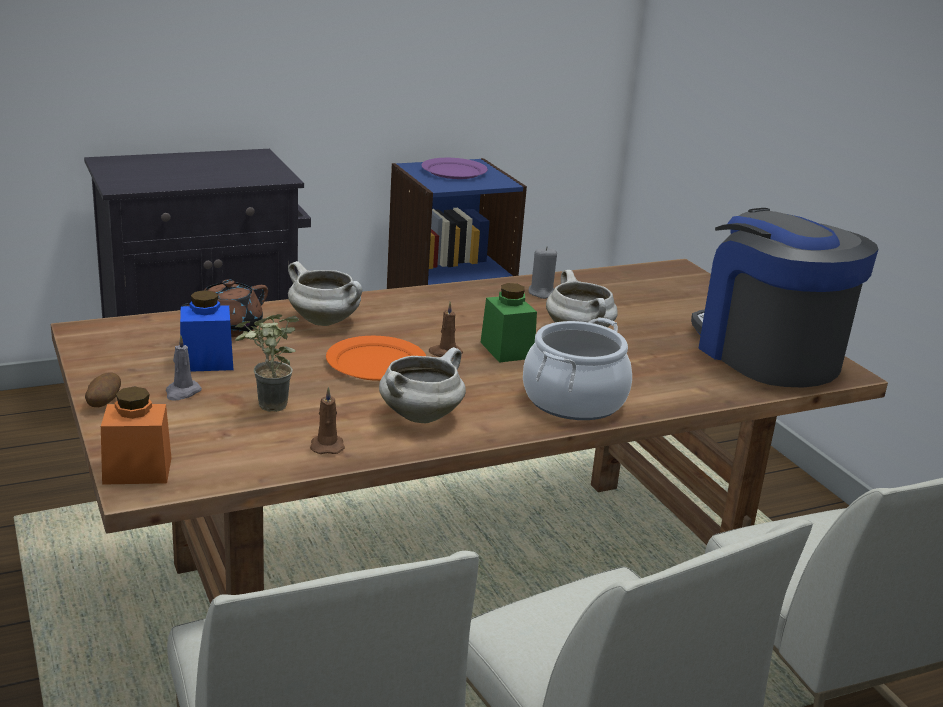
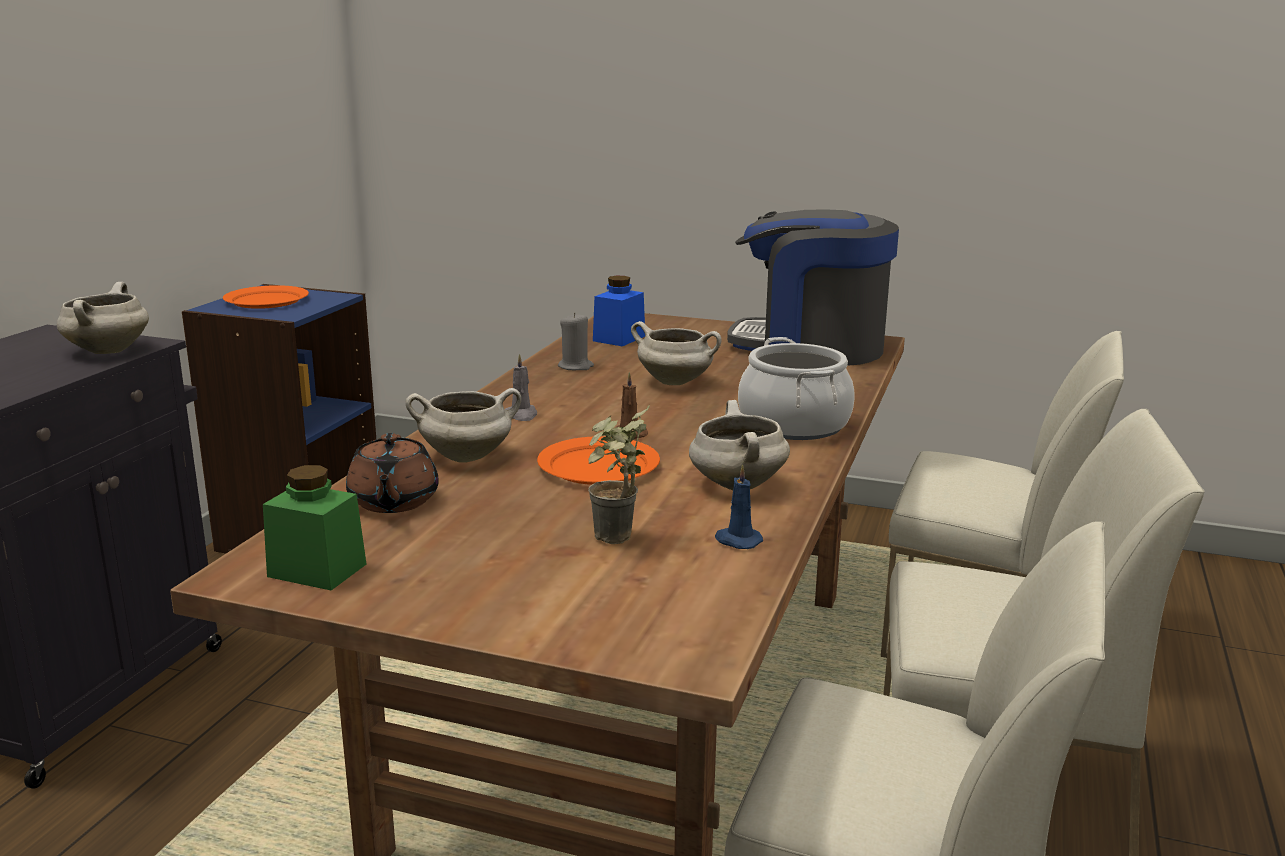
camera: 45 degrees left, 5 degrees down
(103, 403) = (457, 621): potato -> none
(137, 470) = (656, 650): orange jar -> none
(182, 392) = (506, 571): grey candle -> grey candle (521, 415)
(206, 362) = (453, 536): blue jar -> blue jar (619, 338)
(253, 175) = (108, 351): none -> white cooking pot
(327, 446) = (737, 541): brown candle -> blue candle
(454, 171) = (267, 300): purple plate -> orange plate
(507, 350) = (662, 414): green jar -> green jar (317, 570)

